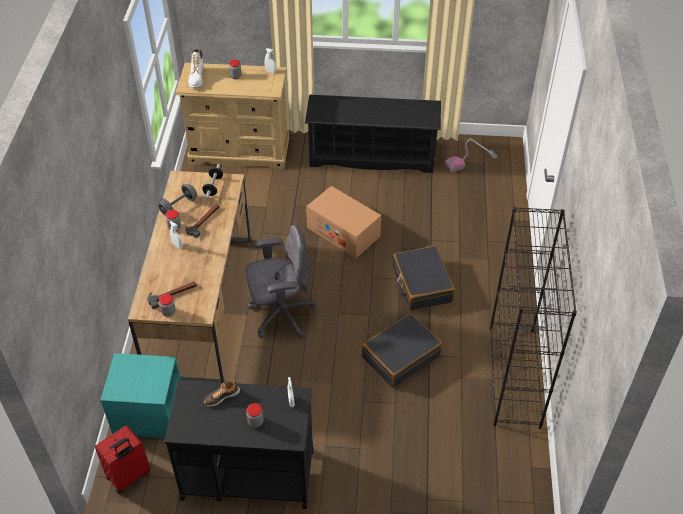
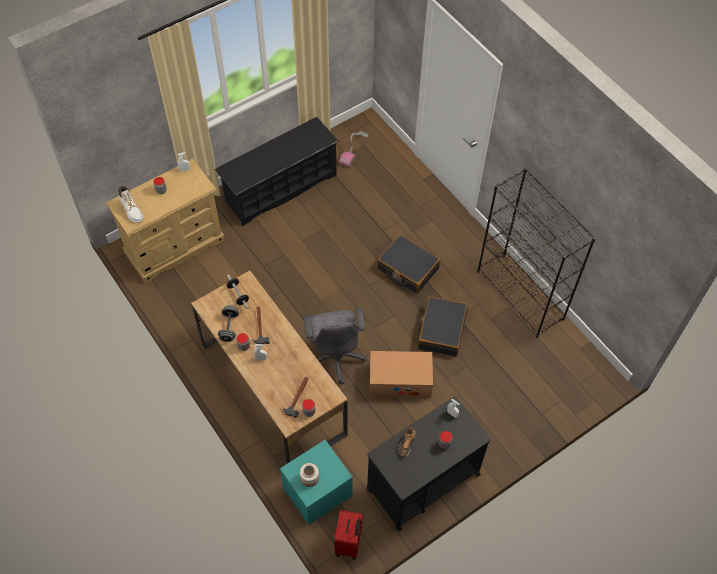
camera: 40 degrees left, 10 degrees up
(128, 378) = (309, 478): none -> jar
(280, 315) = (335, 357): grey office chair -> grey office chair turned 135 degrees clockwise
(343, 232) = (317, 263): cardboard box -> cardboard box (400, 380)

